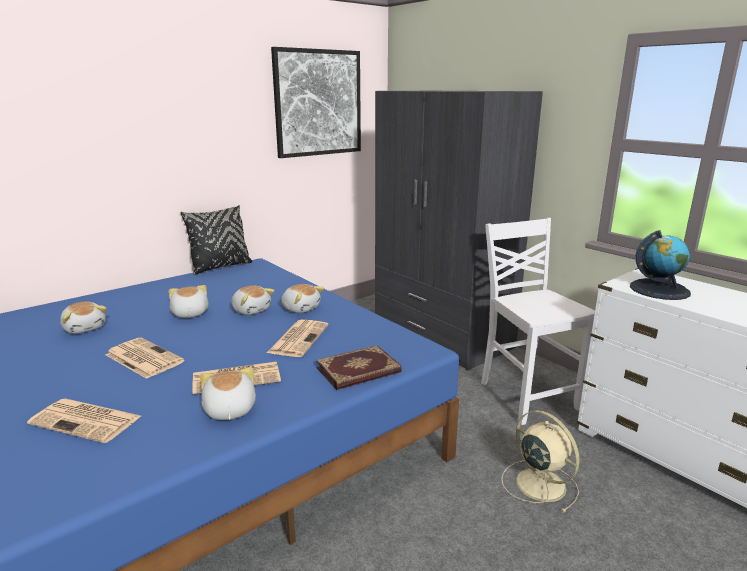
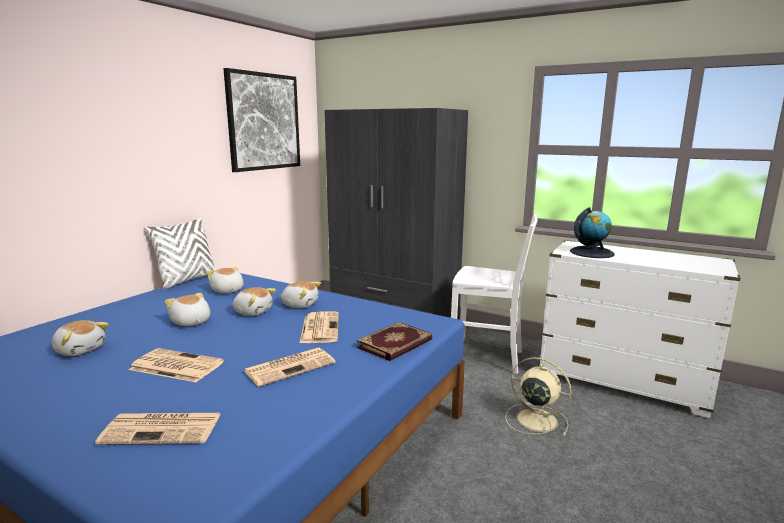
camera: 20 degrees left, 5 degrees down
(220, 267) = (187, 280): black pillow -> white pillow
(229, 410) = (306, 393): plush toy -> plush toy (227, 290)
(526, 395) = (488, 357): white chair -> white chair turned 150 degrees clockwise

